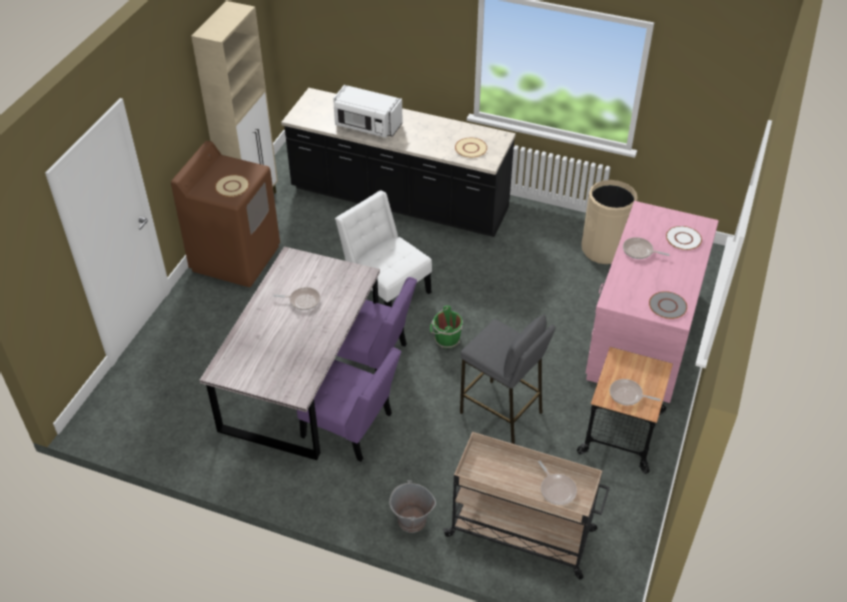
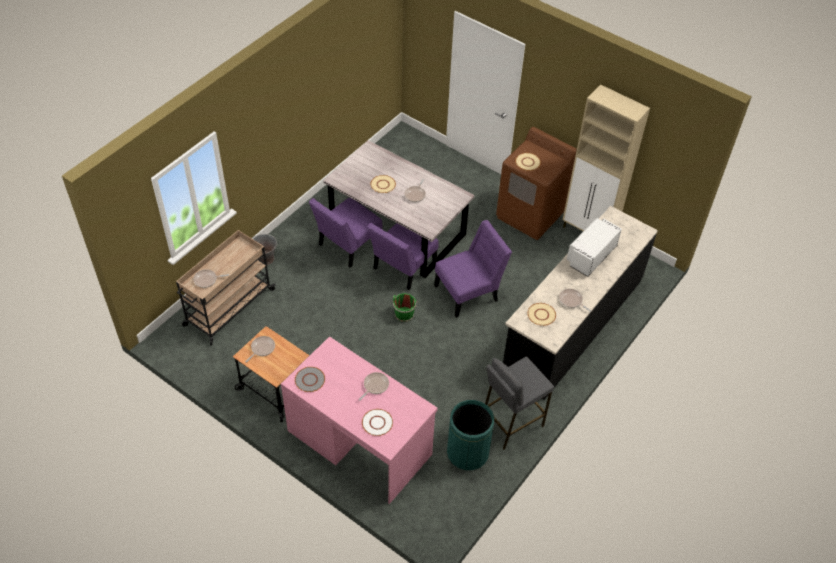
camera: 105 degrees right, 5 degrees up
(294, 338) = (383, 184): none -> beige plate
(386, 289) = (469, 292): white chair -> purple chair
(440, 131) = (571, 301): none -> frying pan
(501, 412) = (324, 326): grey stool -> grey stool (511, 423)
(604, 249) = (467, 453): beige trash can -> green trash can

